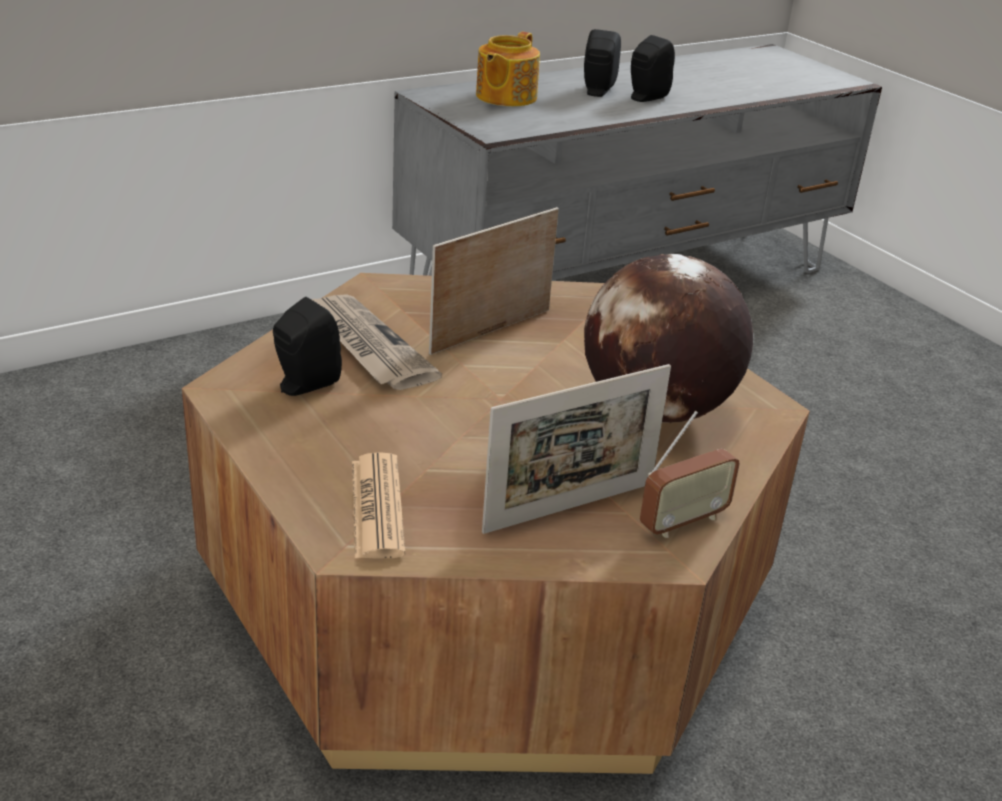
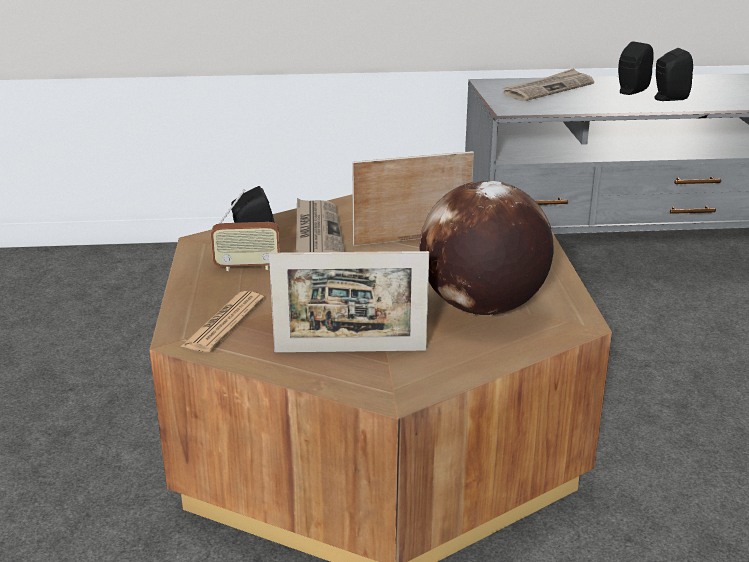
camera: 30 degrees right, 5 degrees down
(504, 97) = (548, 89): teapot -> newspaper
(683, 522) = (423, 378): radio -> radio (247, 267)

